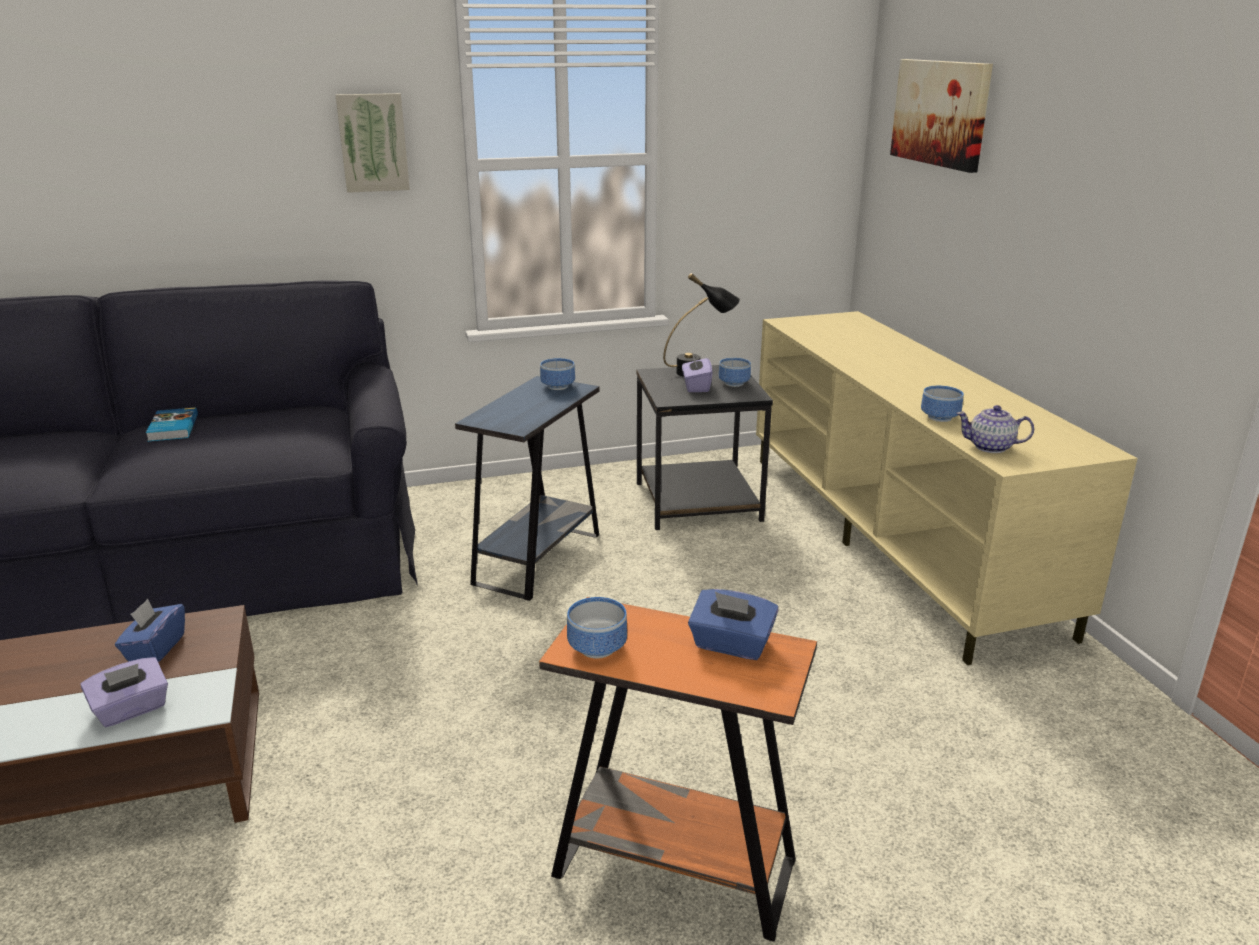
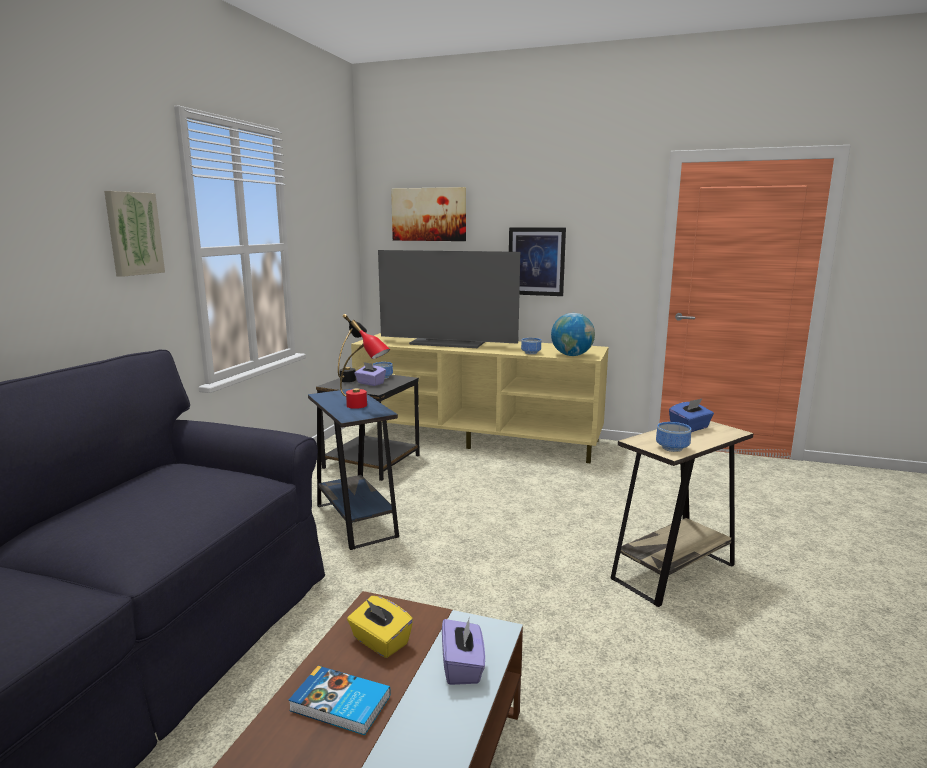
camera: 55 degrees left, 10 degrees down
(155, 649) = (380, 642): blue tissue box -> yellow tissue box
(172, 428) = (82, 519): book -> book (340, 704)
(525, 414) = (364, 407): none -> red table lamp
(556, 386) = (337, 394): bowl -> none
(674, 868) = (673, 572): orange side table -> beige side table
(883, 357) = (448, 343): none -> television
(991, 447) = (572, 355): teapot -> globe
(1065, 236) = (536, 261): none -> picture

